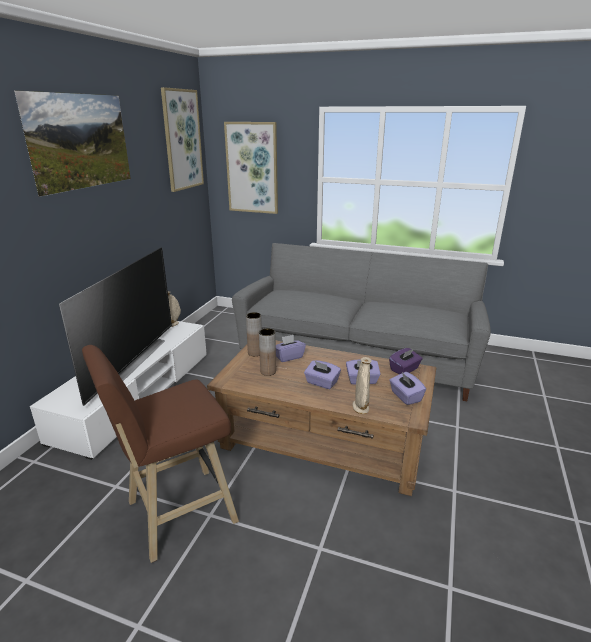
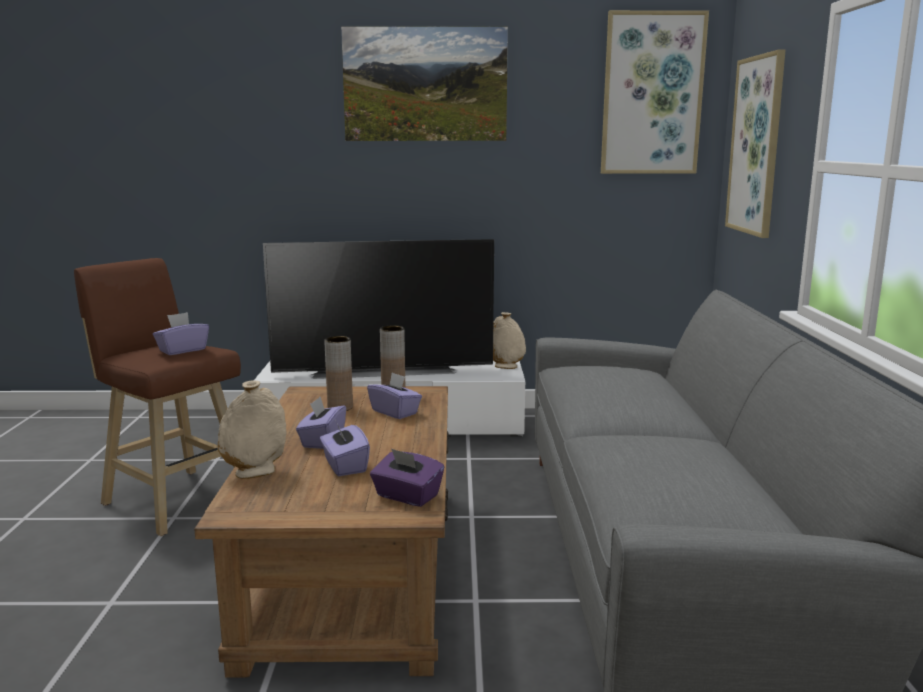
camera: 70 degrees right, 10 degrees down
(405, 396) = (302, 503): purple tissue box -> purple tissue box (182, 350)

